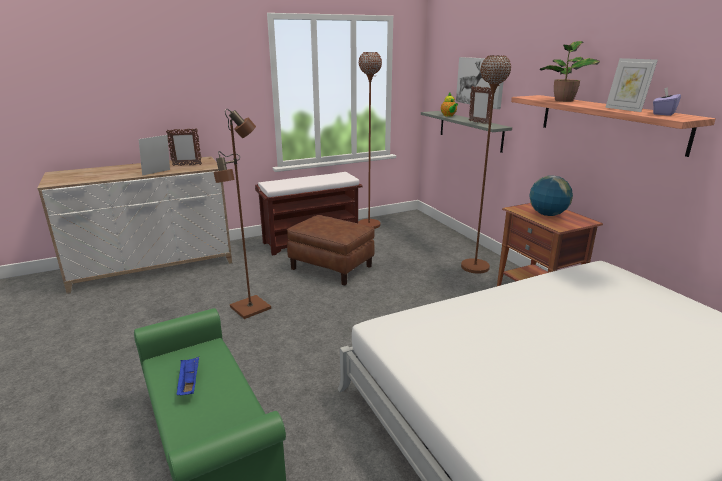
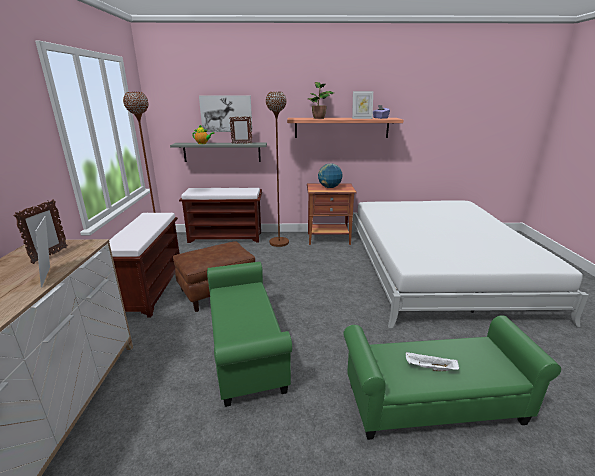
camera: 65 degrees left, 0 degrees up
(189, 383) = (429, 368): blue tray -> white tray
(250, 308) = (245, 349): brown floor lamp -> green ottoman
(446, 237) = (226, 237): none -> brown bench

